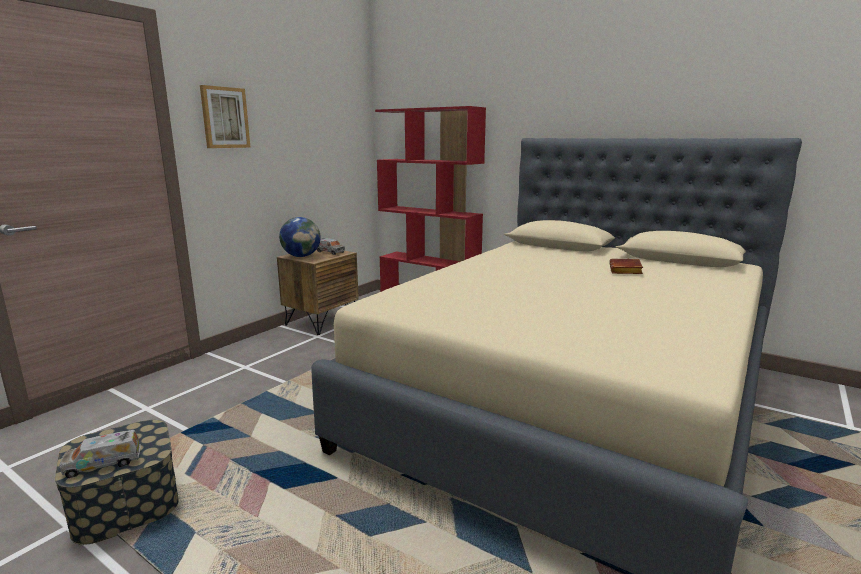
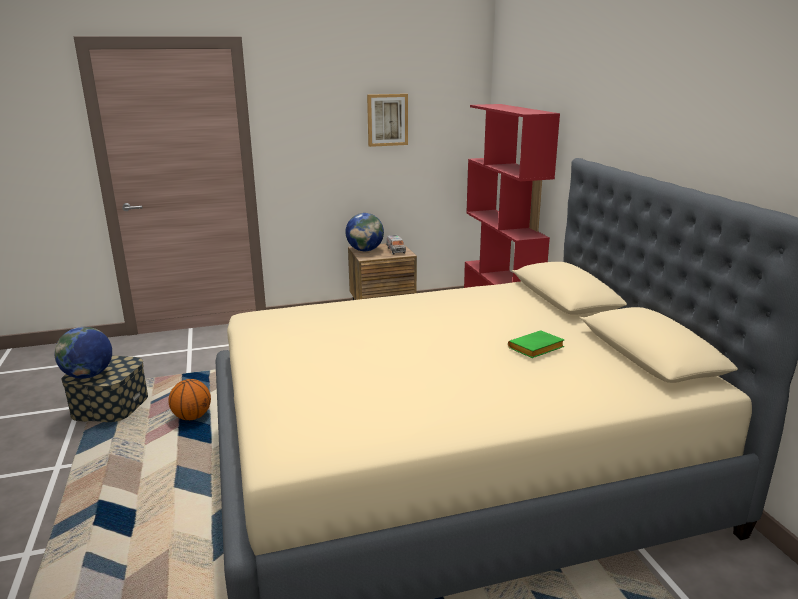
camera: 40 degrees right, 5 degrees up
(103, 463) = (88, 375): toy truck -> globe
(225, 117) = (301, 120): picture -> picture (387, 120)
(268, 465) = (192, 417): none -> basketball
(626, 271) = (535, 349): brown book -> green book

